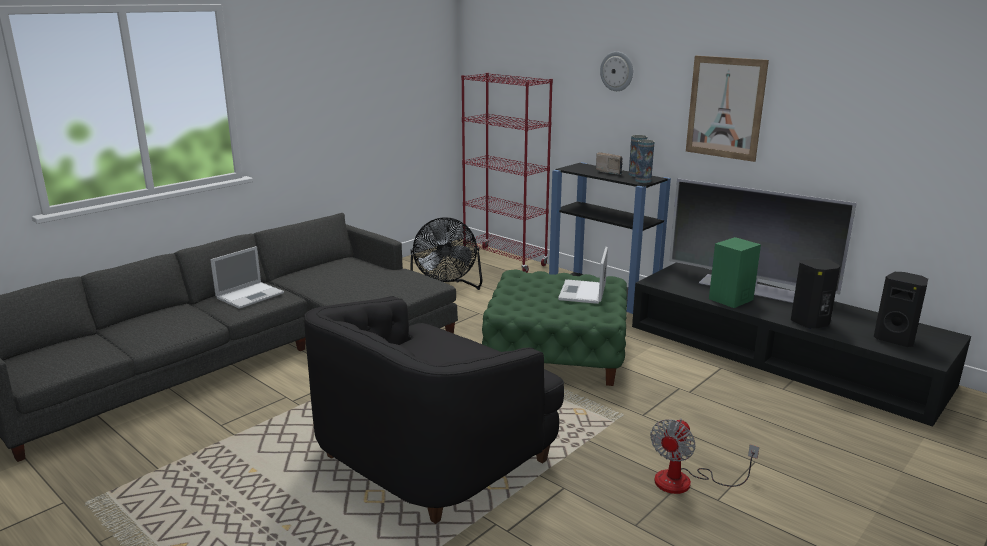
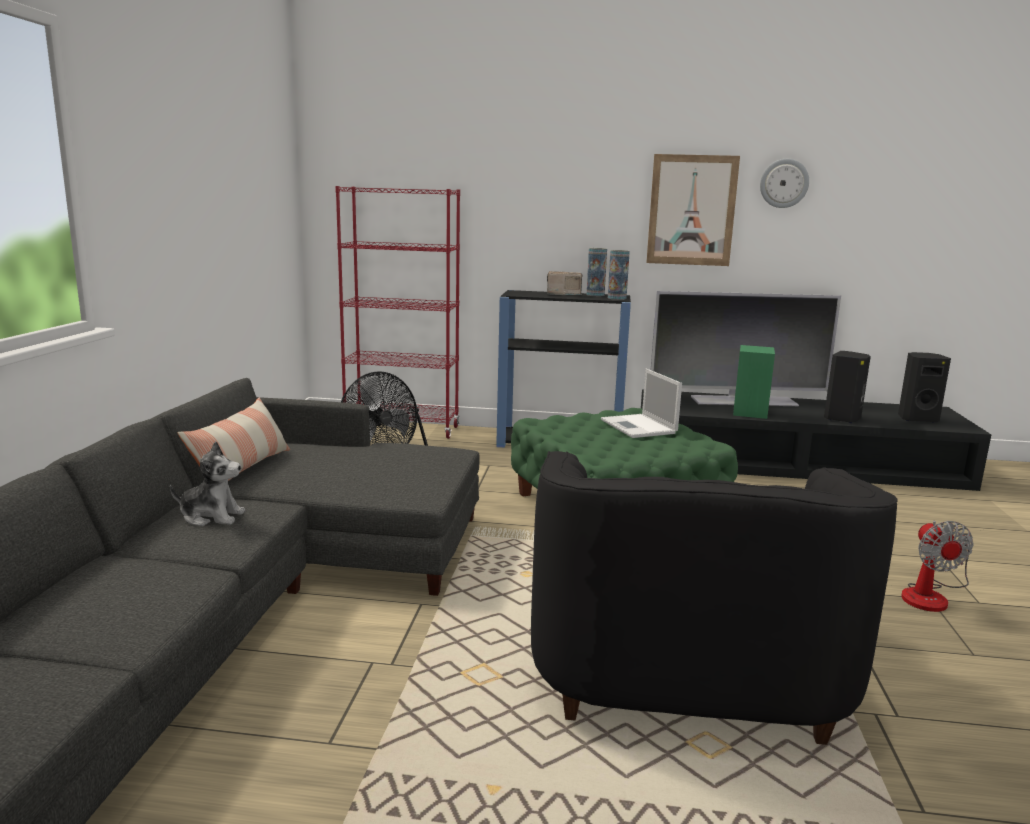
camera: 35 degrees left, 5 degrees down
(251, 295) = (212, 516): laptop -> plush toy
(304, 271) = (242, 469): none -> pillow
(617, 71) = (551, 176): wall clock -> wall clock (784, 183)

